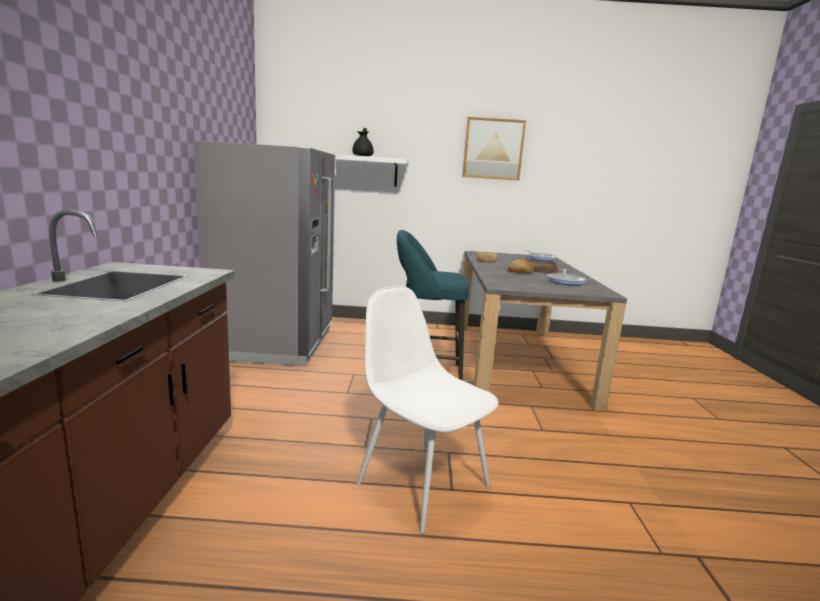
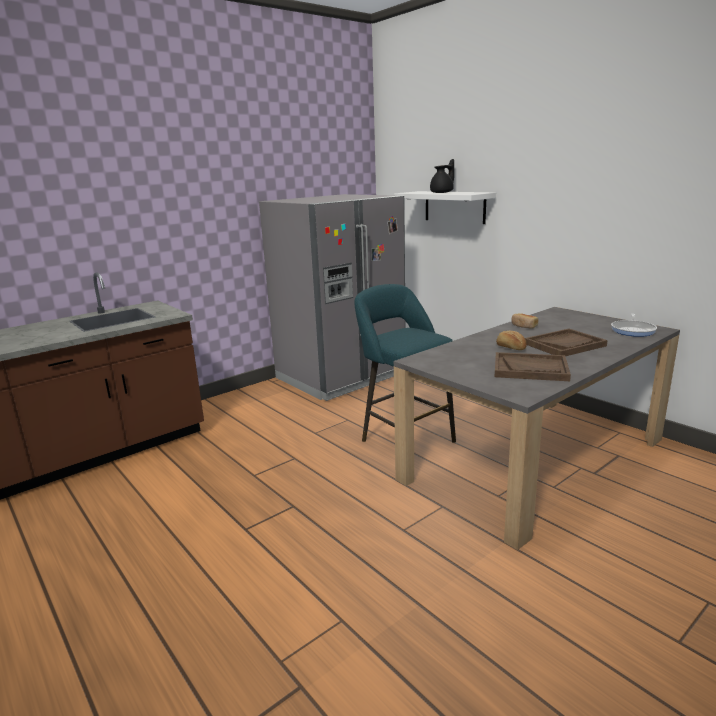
camera: 50 degrees right, 5 degrees up
(421, 482) = (237, 514): white chair -> none
(493, 149) = (594, 171): picture -> none
(565, 281) = (530, 369): frying pan -> brown tray

